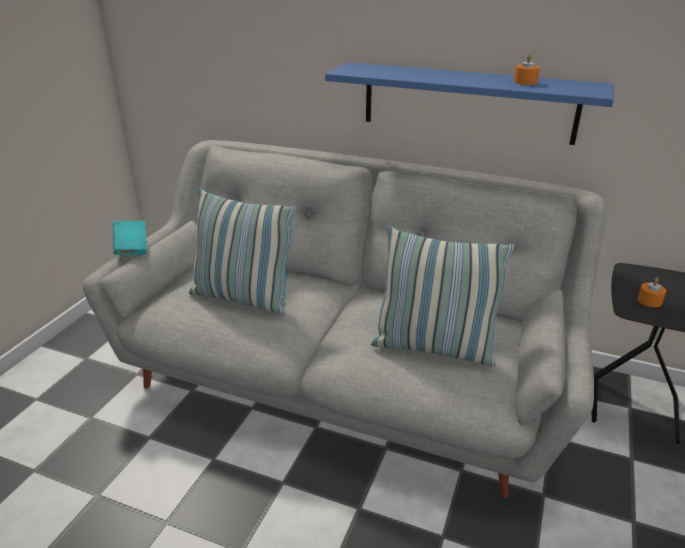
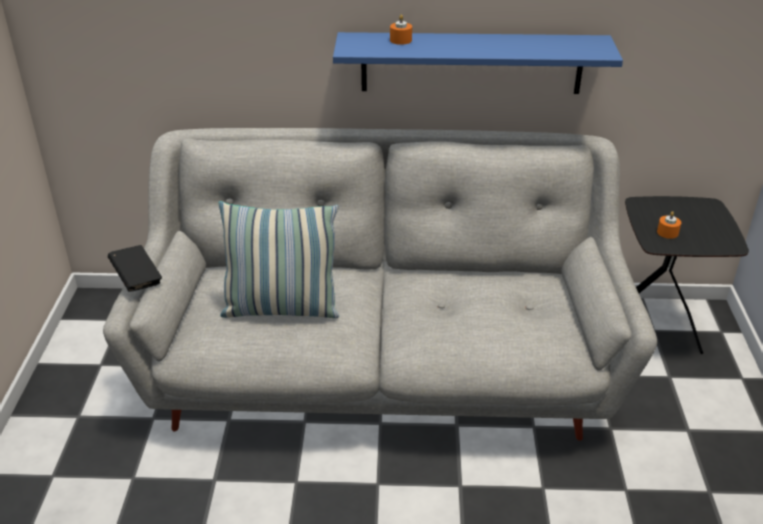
camera: 20 degrees left, 5 degrees up
(132, 248) = (137, 279): turquoise book -> black book
(434, 347) = (497, 318): pillow -> none
(525, 82) = (534, 44): orange candle -> orange candle (400, 40)

